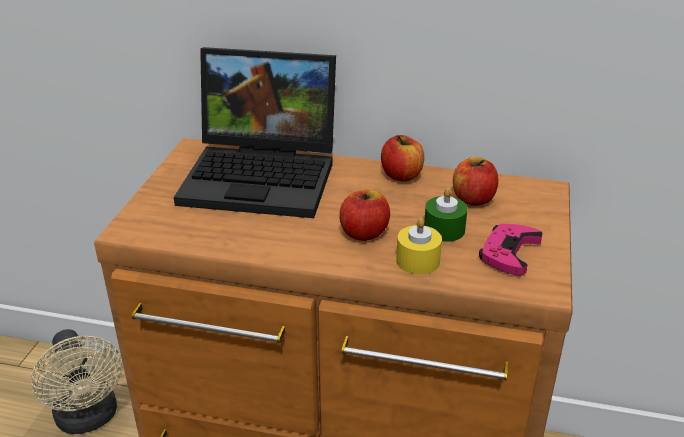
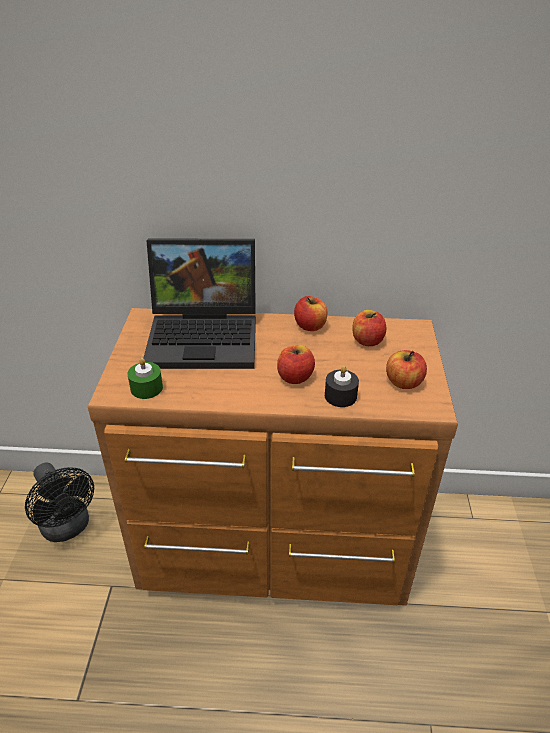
camera: 10 degrees left, 5 degrees up
(89, 419) = (68, 528): beige fan -> black fan
(418, 261) = (340, 396): yellow candle -> black candle
(444, 229) = (353, 368): green candle -> green candle (146, 388)
(509, 253) = (403, 382): pink game controller -> apple

